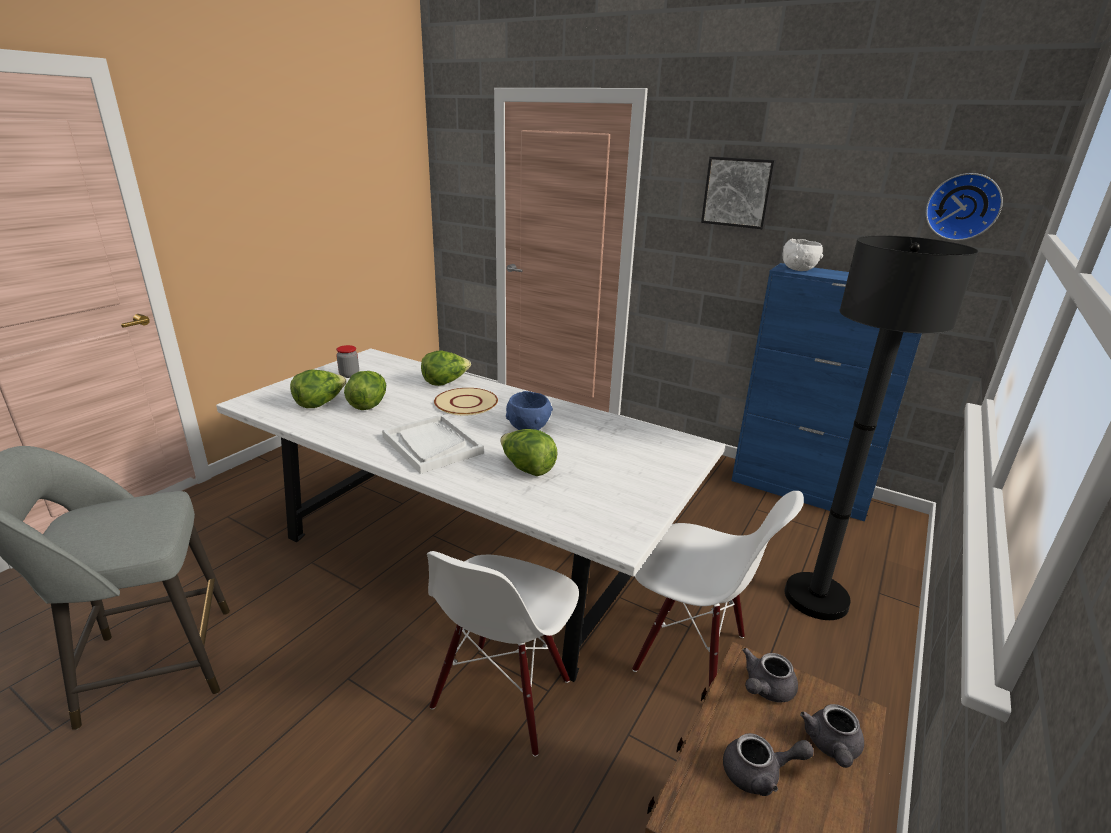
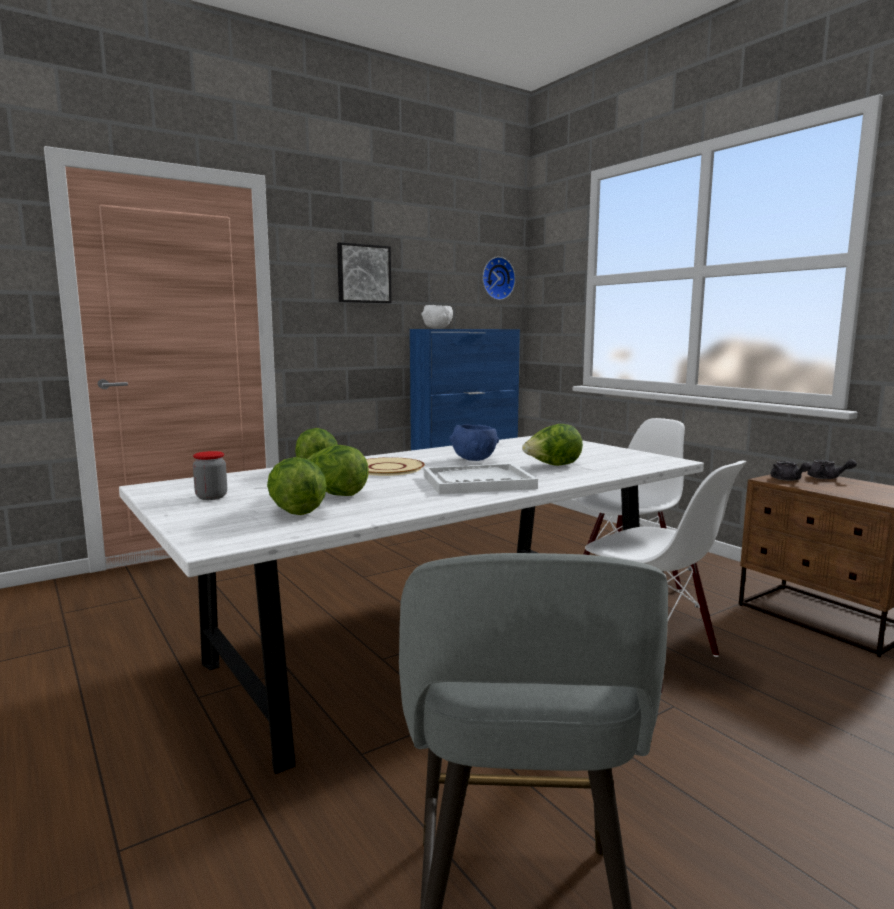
camera: 65 degrees left, 15 degrees down
(759, 773) = (851, 489): grey teapot -> none
(816, 598) = (585, 538): black floor lamp -> none

